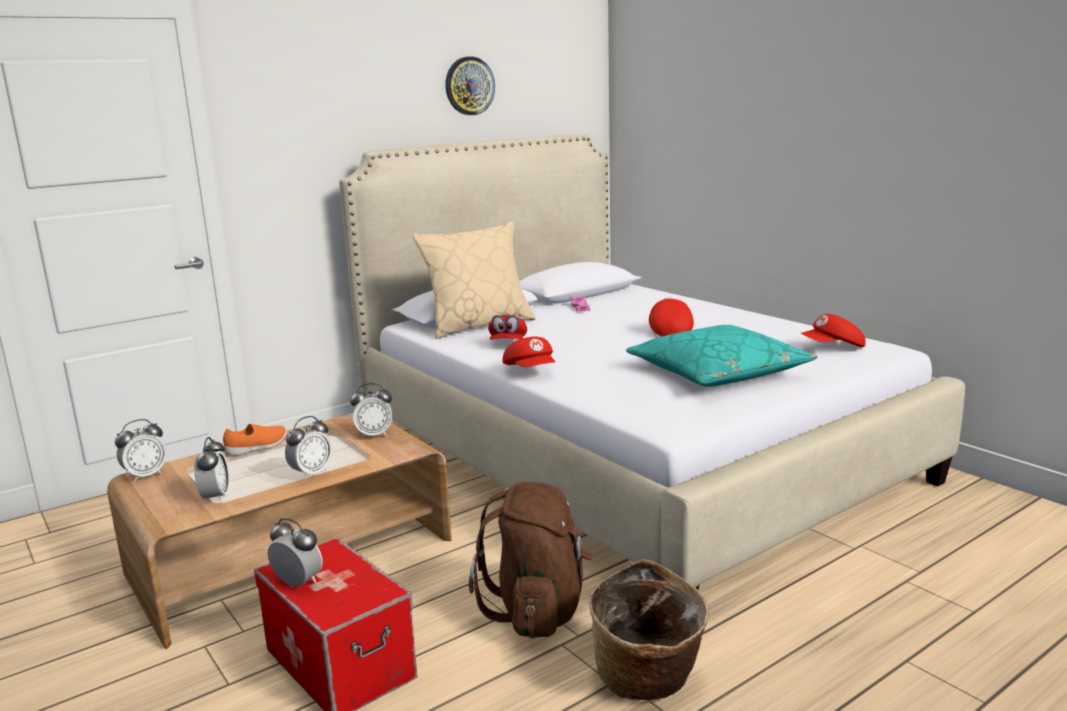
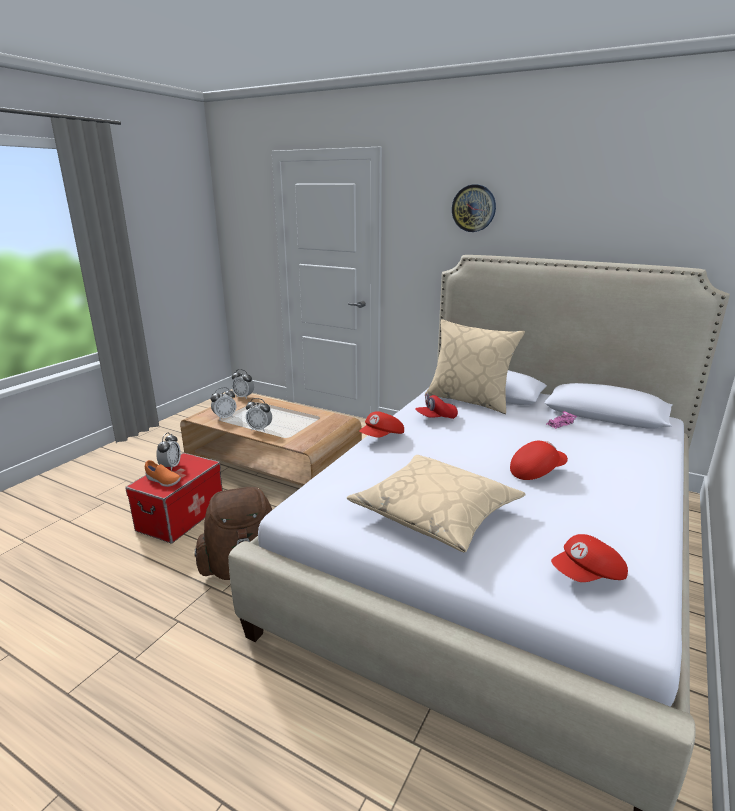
camera: 65 degrees right, 5 degrees up
(257, 448) = (285, 408): orange shoe -> orange shoe (163, 481)
(374, 434) = (319, 430): alarm clock -> none
(469, 86) = (580, 210): wall clock -> wall clock (473, 208)
(648, 680) = (177, 634): basket -> none
(718, 373) = (436, 513): turquoise pillow -> beige pillow
(833, 348) = (588, 576): red cap -> red cap turned 75 degrees counterclockwise

